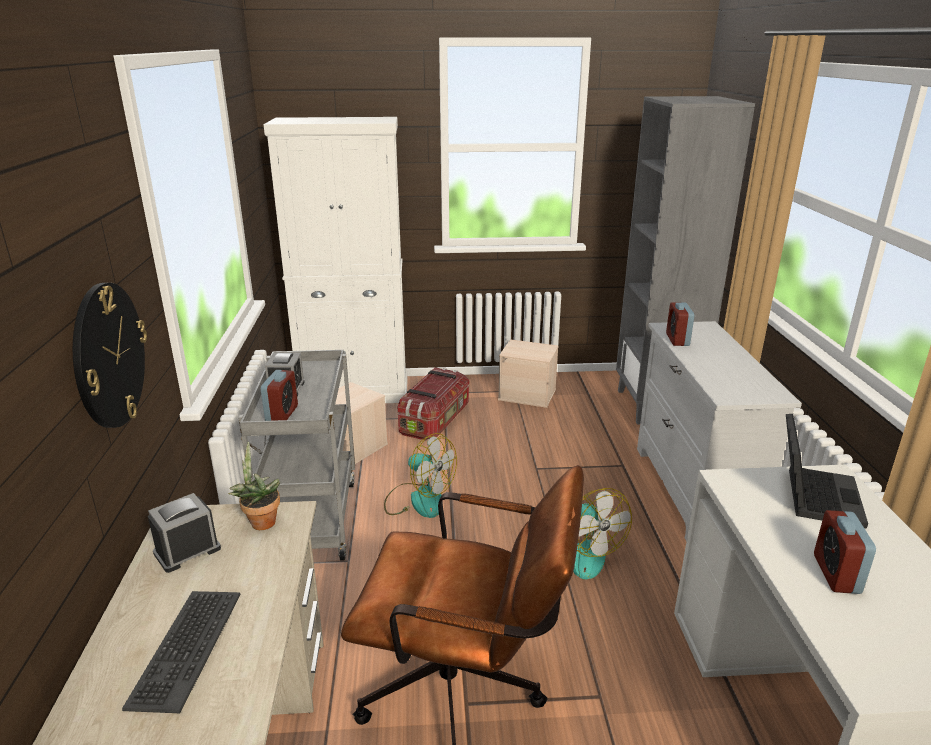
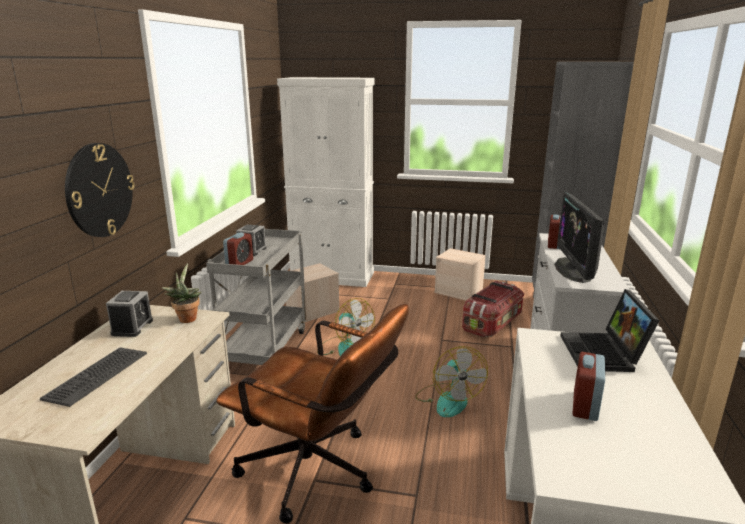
camera: 15 degrees right, 5 degrees down
(187, 551) = (132, 327): alarm clock -> alarm clock turned 120 degrees clockwise
(435, 420) = (381, 300): storage box -> storage box (492, 323)
(721, 377) = (573, 270): none -> monitor
(813, 494) = (604, 354): laptop -> laptop turned 150 degrees clockwise

